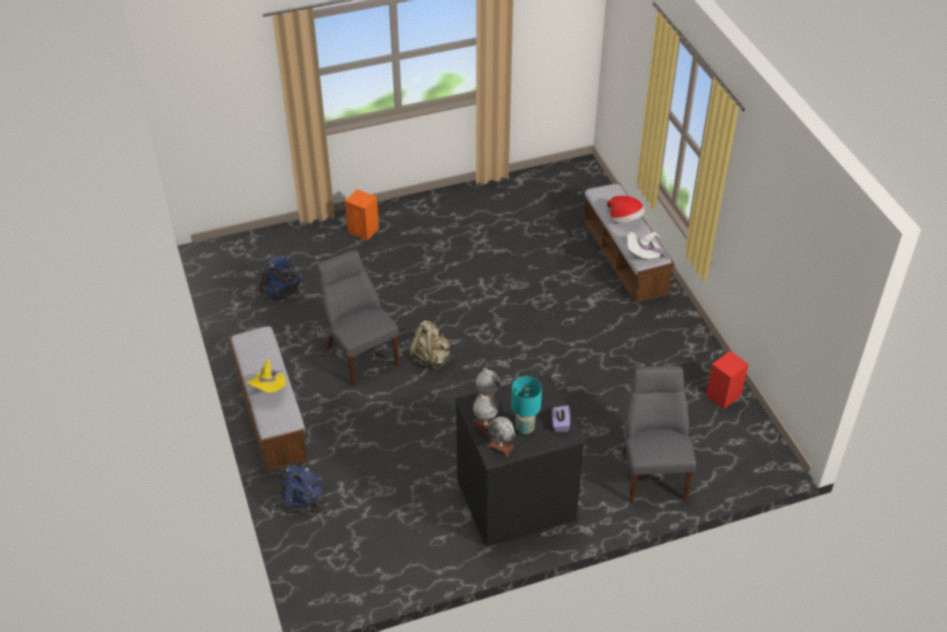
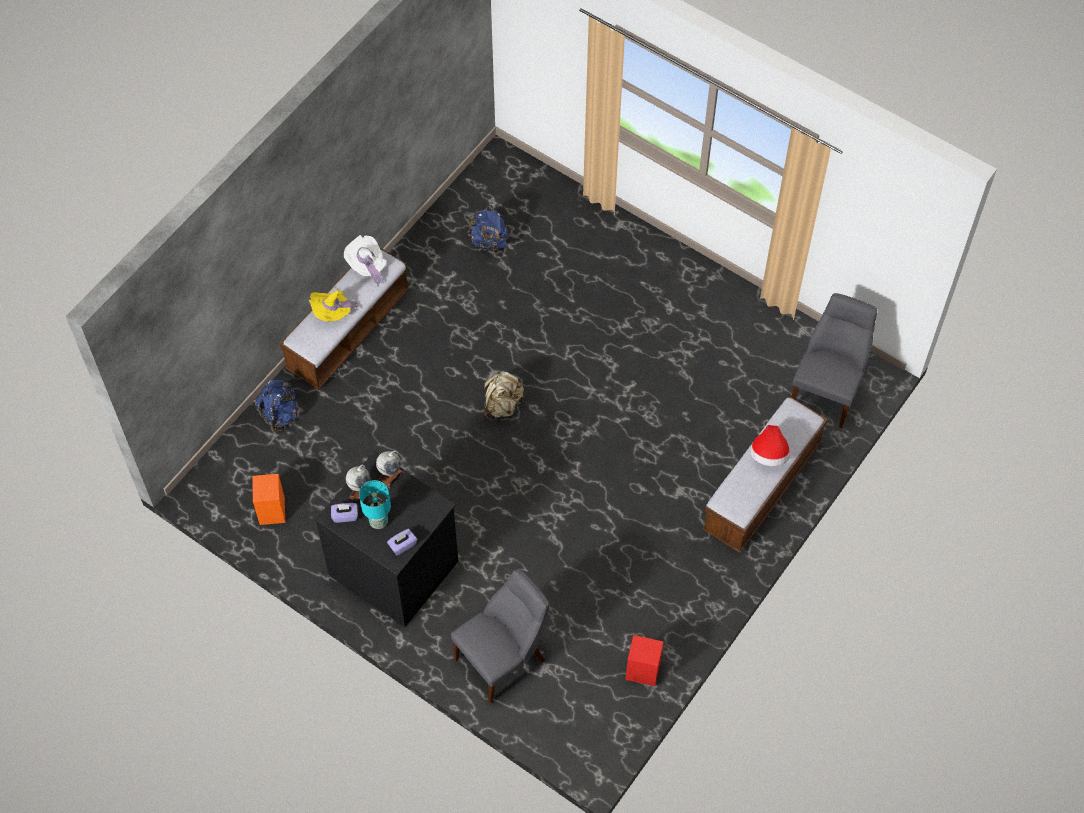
camera: 55 degrees right, 15 degrees up
(360, 353) = (465, 349): grey chair -> grey chair (827, 389)
(364, 231) = (619, 250): orange speaker -> orange speaker (272, 511)
(500, 447) = (345, 516): globe -> purple tissue box
(643, 256) = (728, 500): white hat -> white hat (367, 266)

